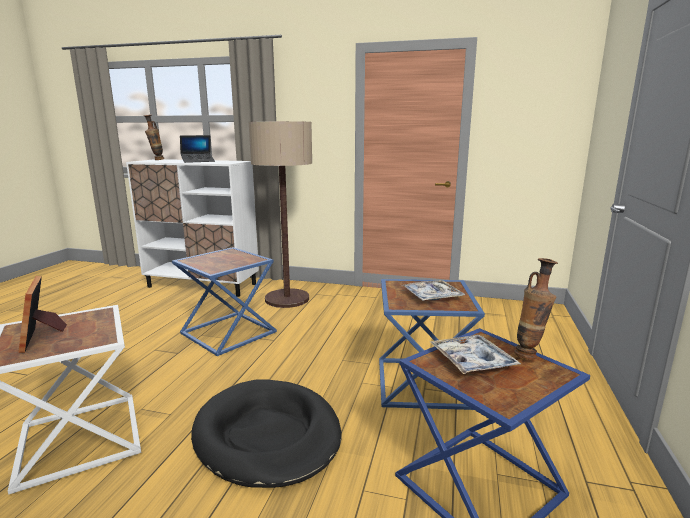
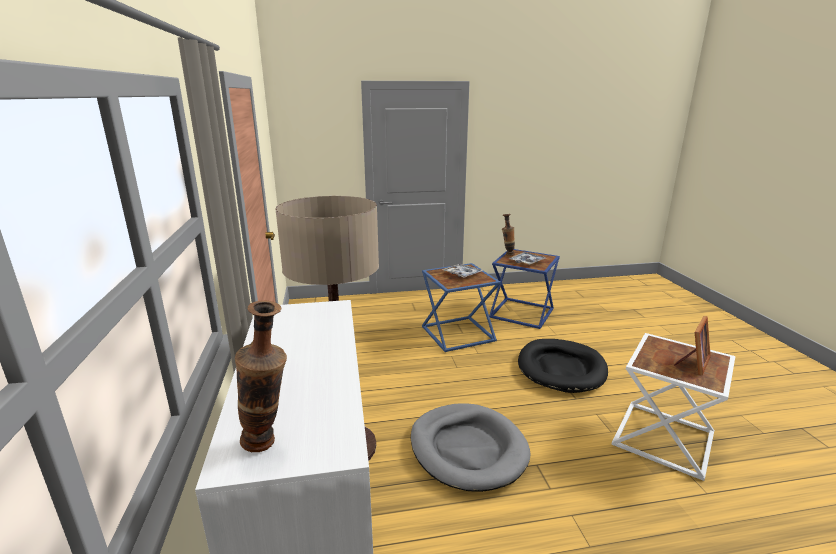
camera: 115 degrees left, 5 degrees up
(198, 161) = (303, 350): laptop -> none
(230, 333) = (468, 449): blue side table -> grey dog bed

